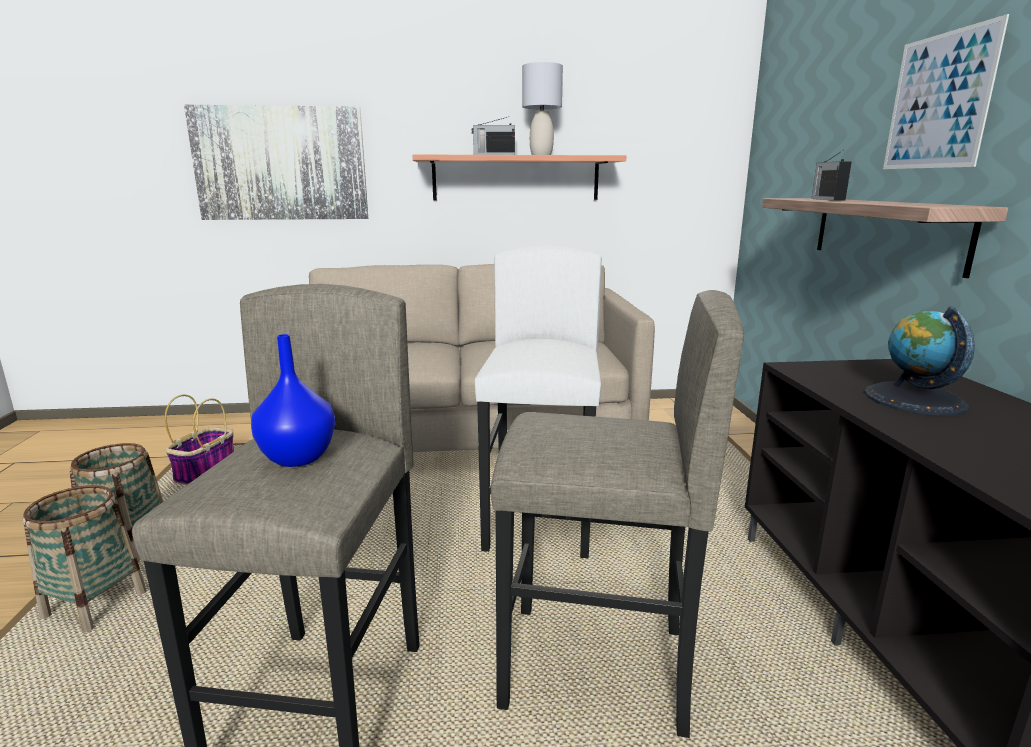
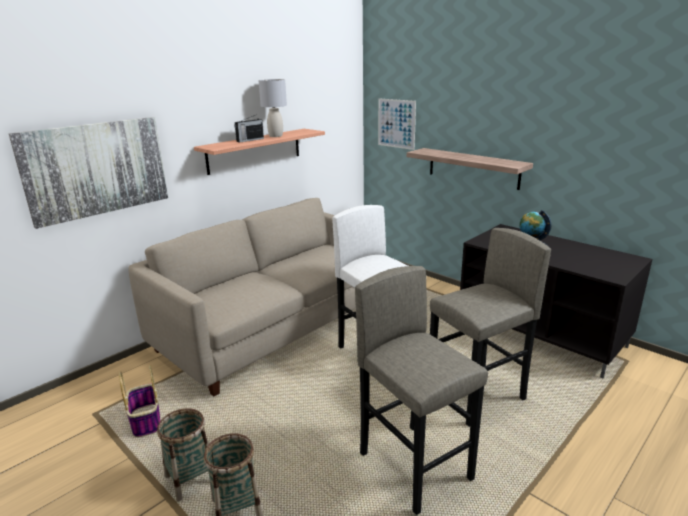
camera: 40 degrees left, 5 degrees up
(297, 457) = (424, 351): blue vase -> none
(827, 199) = (444, 154): radio -> none
(938, 101) = (493, 114): picture -> picture (396, 123)

